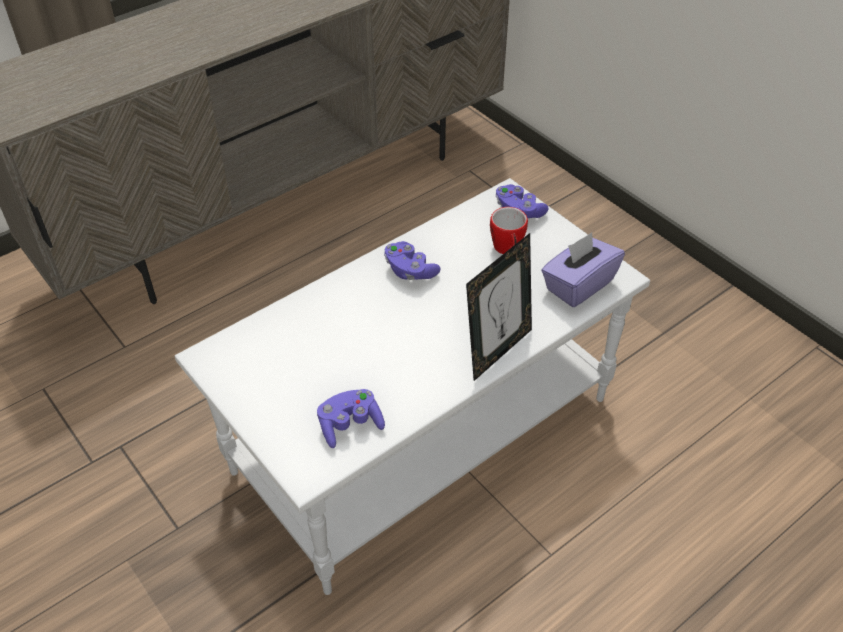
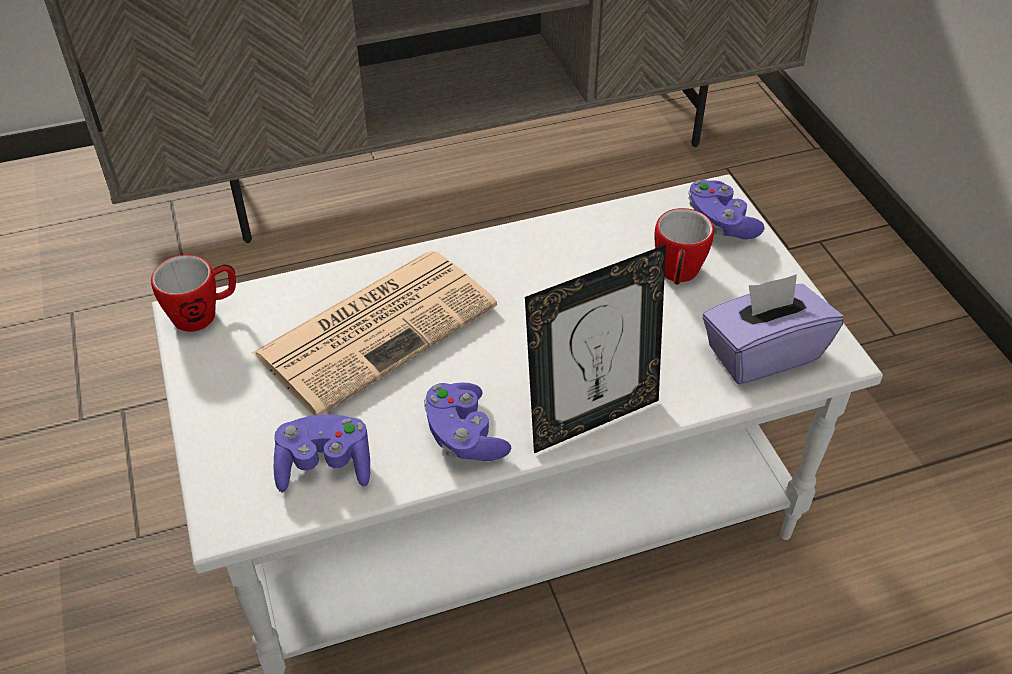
camera: 20 degrees right, 0 degrees up
(216, 353) = (204, 314): none -> mug
(338, 331) = (378, 328): none -> newspaper
(410, 271) = (520, 269): purple game controller -> purple game controller (464, 436)

